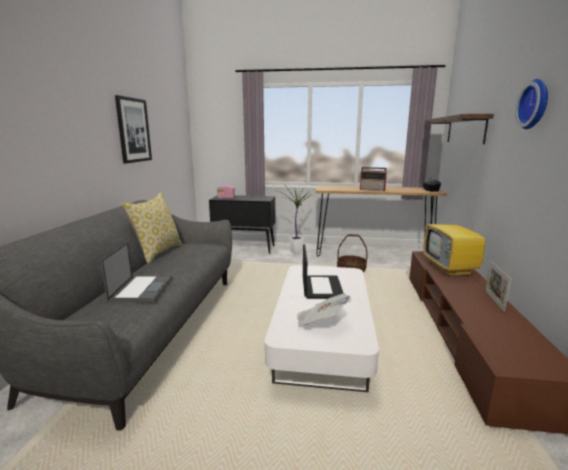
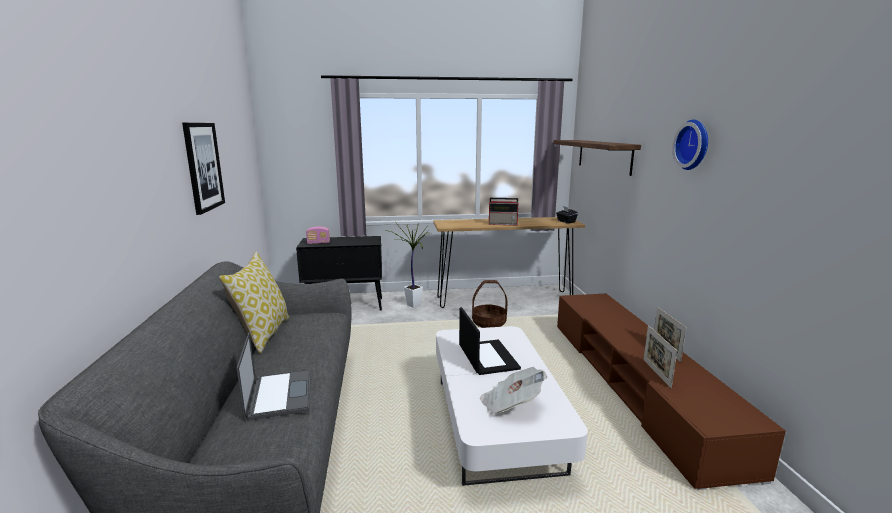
camera: 15 degrees left, 0 degrees up
(450, 269) = (608, 316): television -> none
(474, 317) = (656, 373): none -> picture frame

